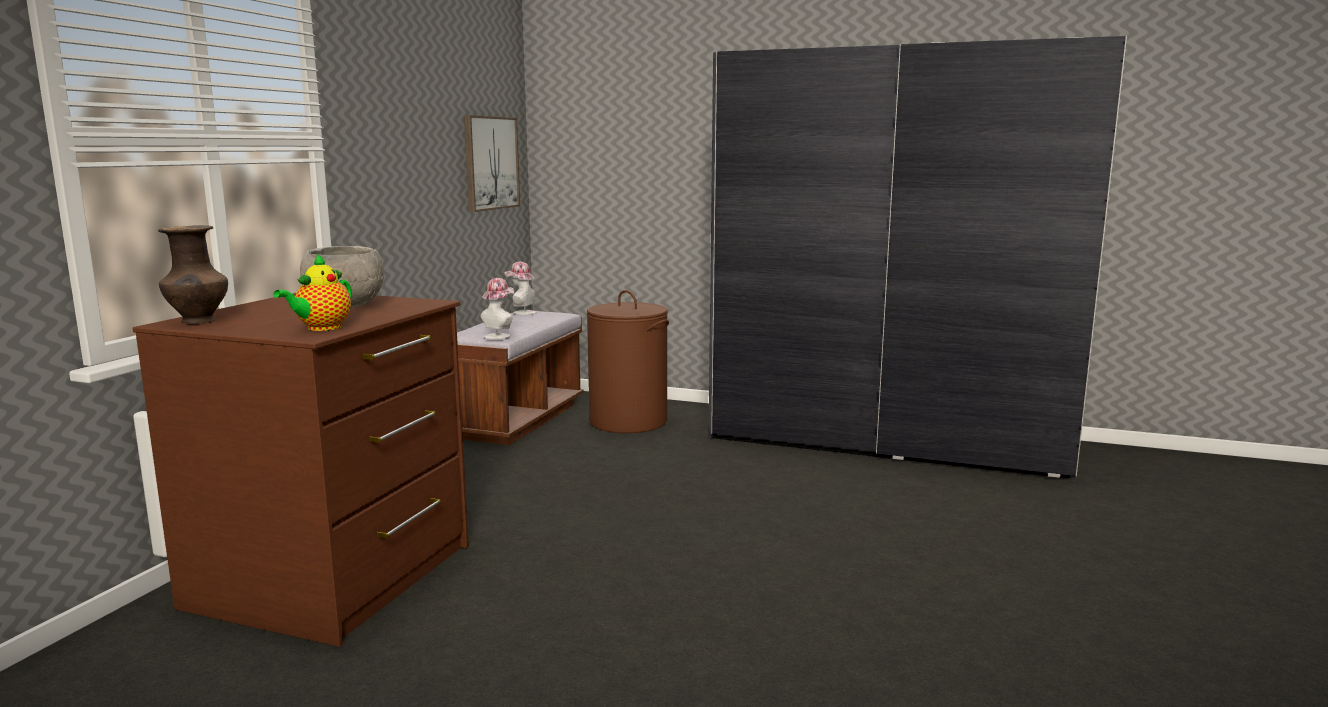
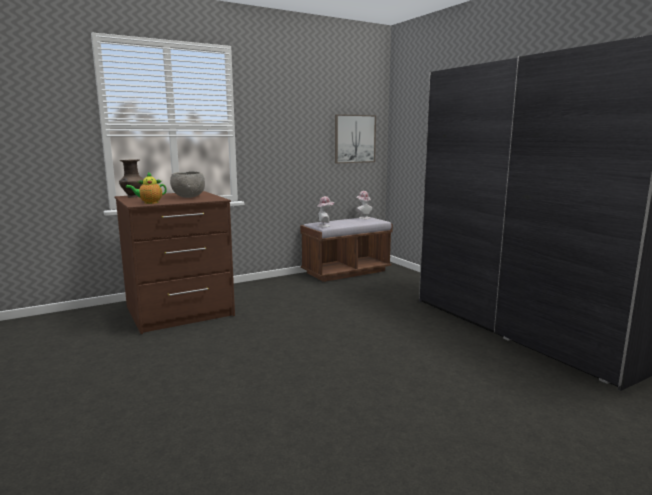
camera: 40 degrees right, 0 degrees up
(628, 421) = (395, 284): brown laundry basket -> none

